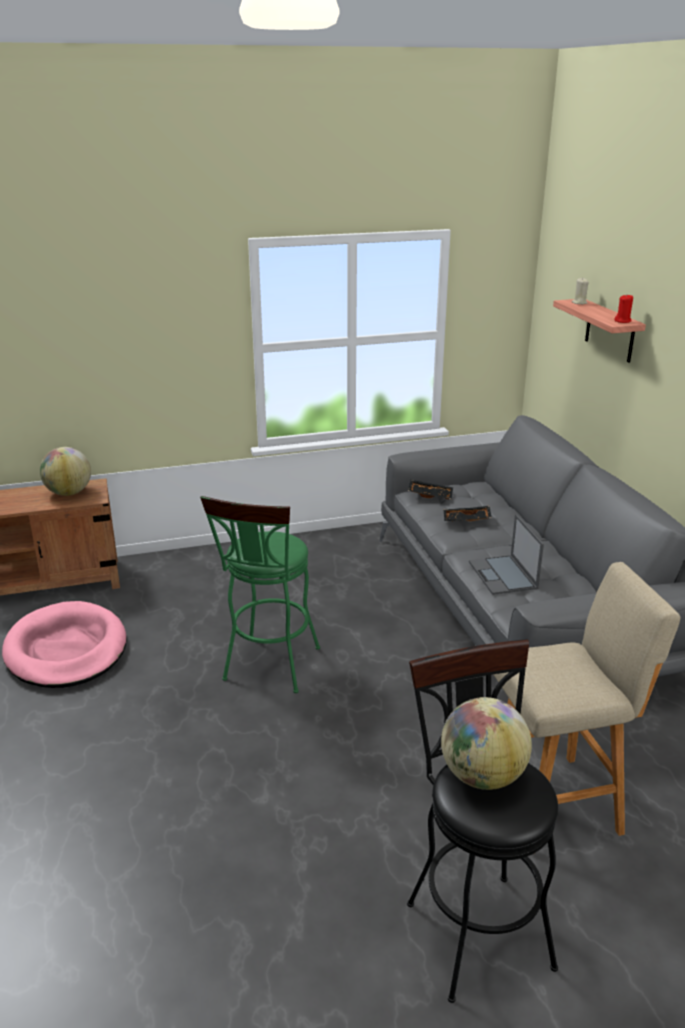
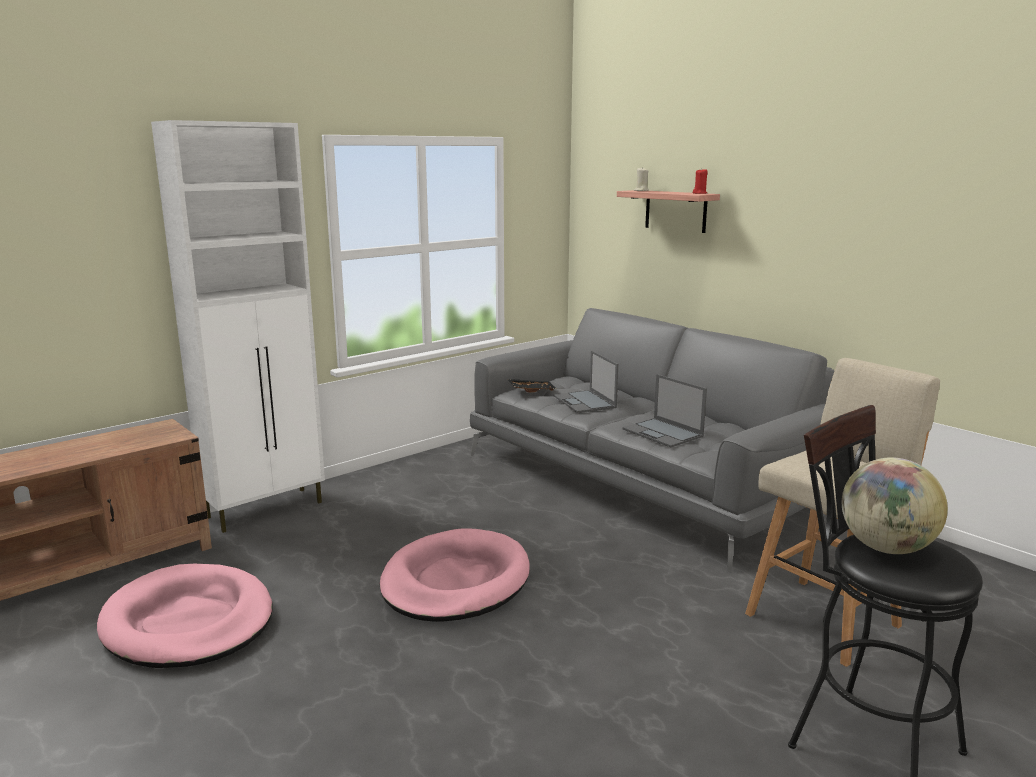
camera: 25 degrees left, 10 degrees down
(69, 493) = (136, 436): globe -> none
(180, 560) = (267, 509): none -> white cabinet
(269, 668) = (455, 581): green stool -> pink dog bed
(466, 520) = (585, 402): black tray -> laptop

